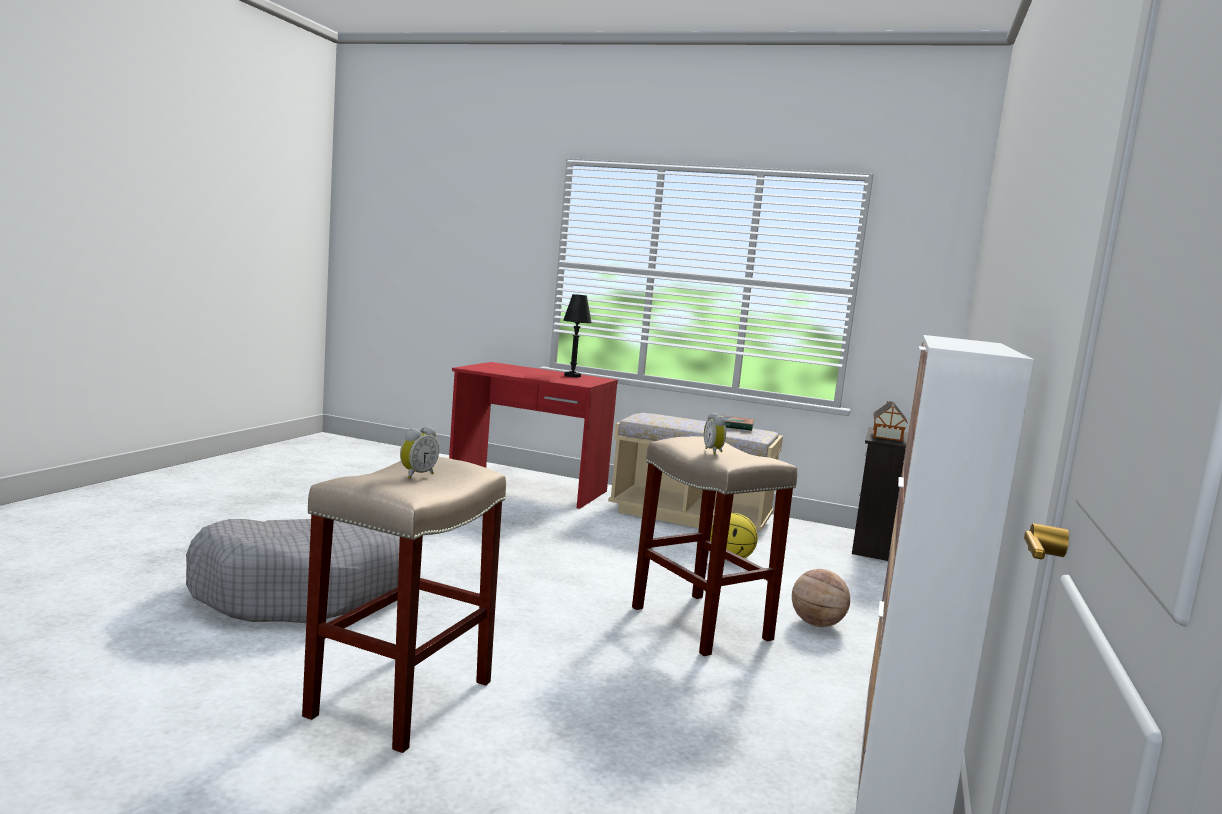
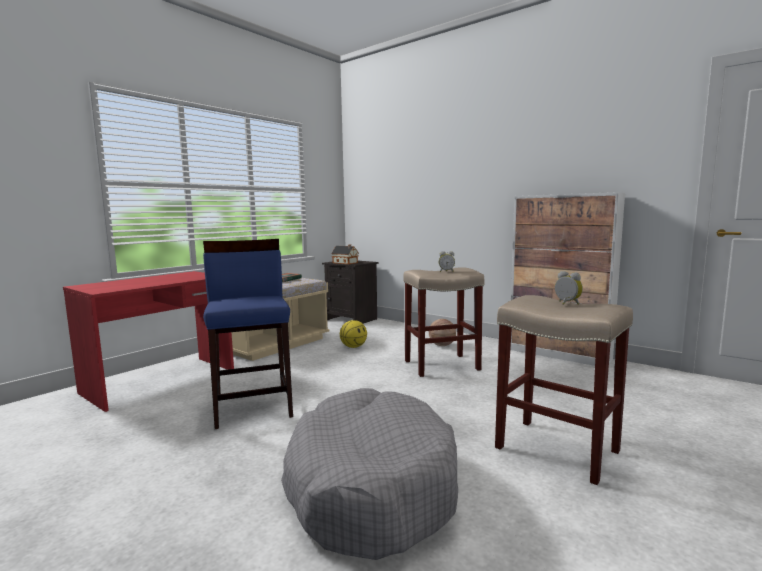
camera: 70 degrees left, 0 degrees up
(481, 528) = (254, 406): none -> blue stool
(572, 376) = (171, 276): black table lamp -> none

